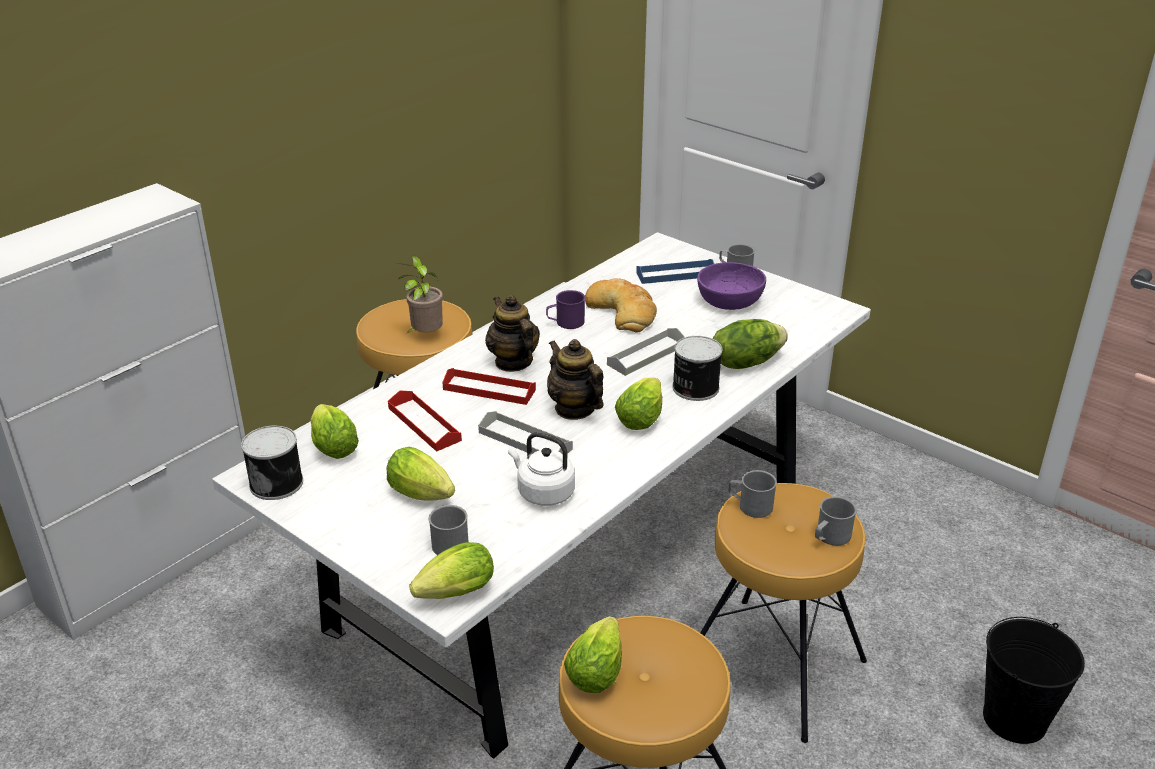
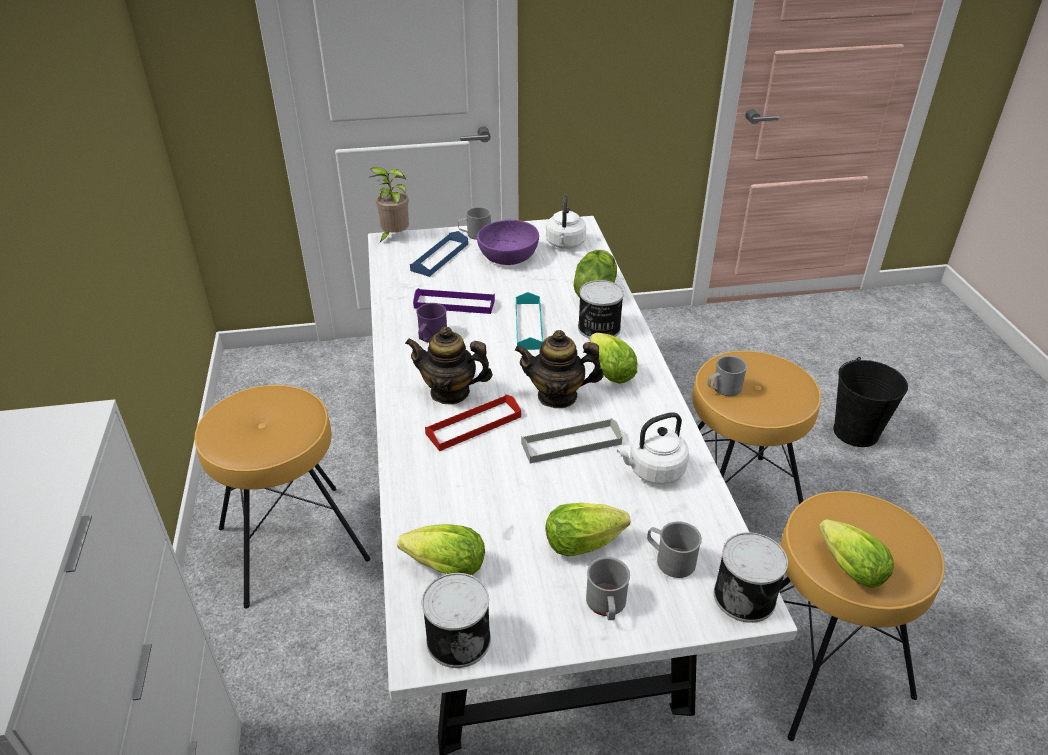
camera: 50 degrees left, 5 degrees up
(424, 424) = (478, 489): red tray -> none
(425, 335) = (294, 425): potted plant -> potted plant (394, 237)
(452, 595) = (745, 596): lettuce -> can
(623, 311) = (454, 304): bread -> purple tray
(646, 355) = (529, 325): grey tray -> turquoise tray
(795, 317) = (565, 244): none -> white kettle
(830, 537) = (789, 376): grey mug -> grey mug (606, 606)

